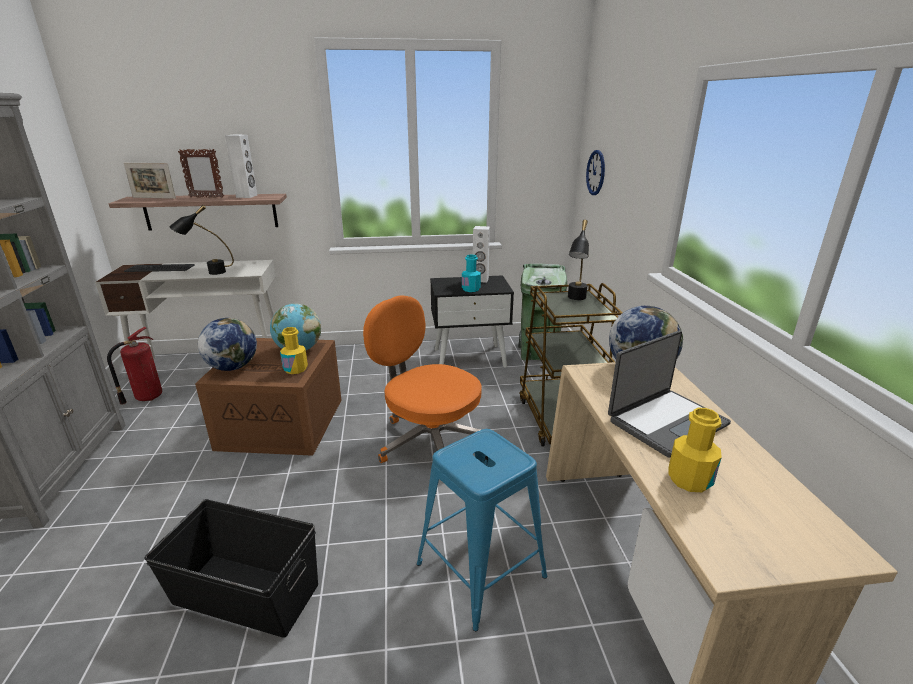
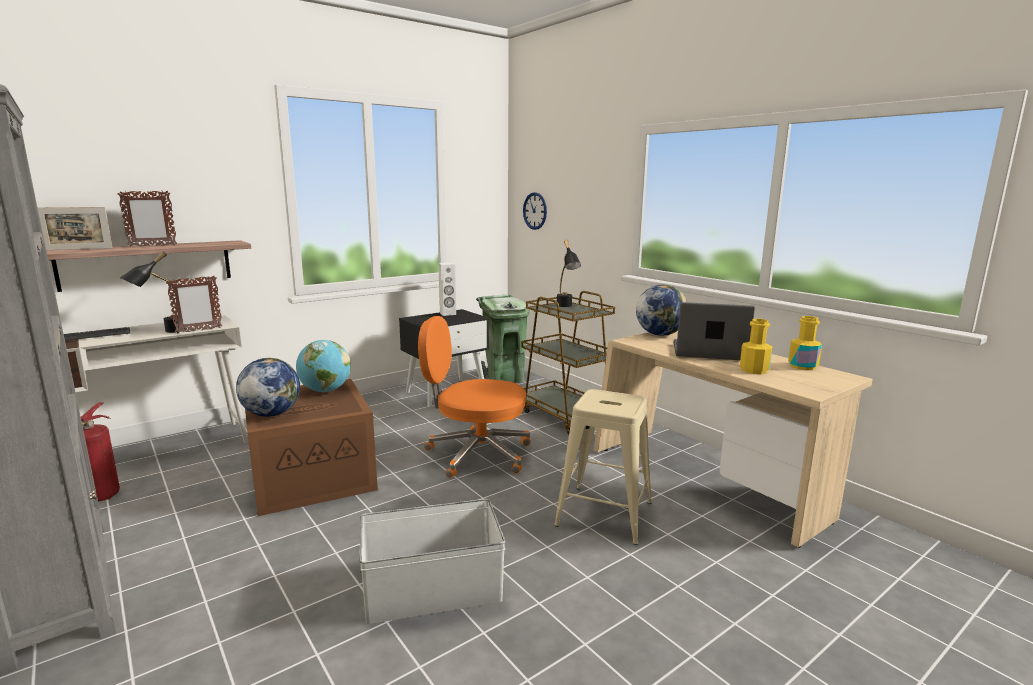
camera: 30 degrees left, 10 degrees down
(230, 275) = (199, 330): none -> picture frame
(246, 592) = (431, 591): black storage box -> white storage box
(247, 196) = (202, 243): white speaker -> none
(295, 369) = (344, 403): yellow bottle -> yellow bottle (802, 366)
(471, 289) = (449, 320): turquoise bottle -> none
(481, 570) = (605, 514): blue stool -> beige stool
(665, 421) = (708, 352): laptop -> laptop turned 105 degrees counterclockwise

